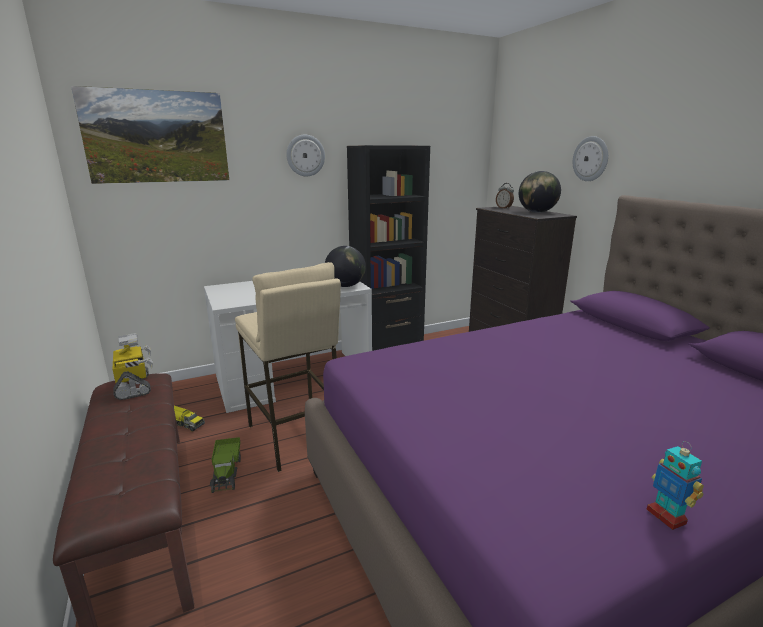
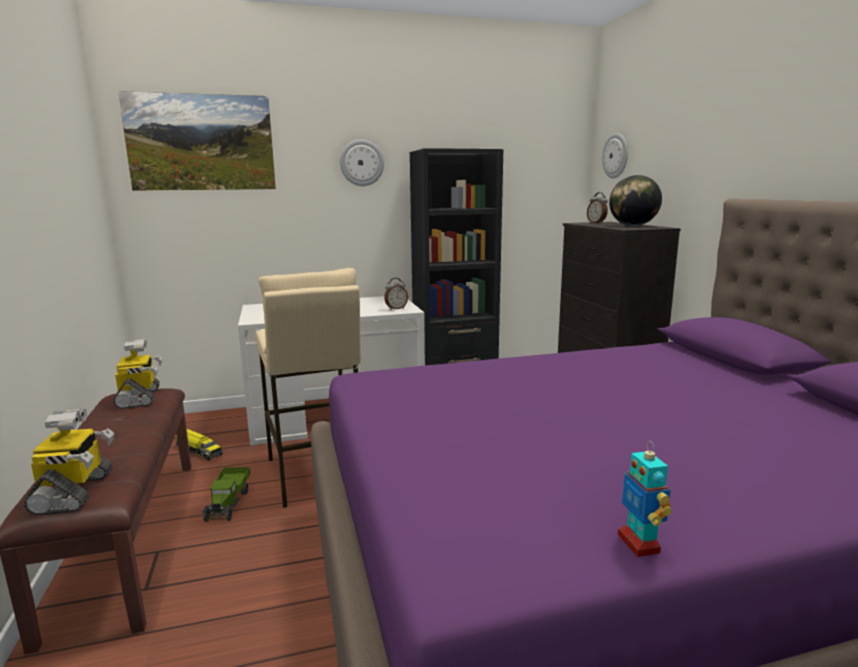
camera: 10 degrees right, 5 degrees down
(119, 498) = (75, 493): none -> toy robot
(345, 286) = (396, 309): globe -> alarm clock
(590, 159) = (697, 158): wall clock -> wall clock (616, 156)

